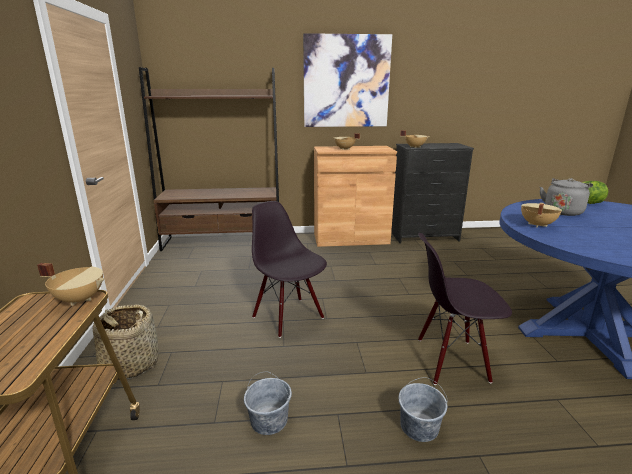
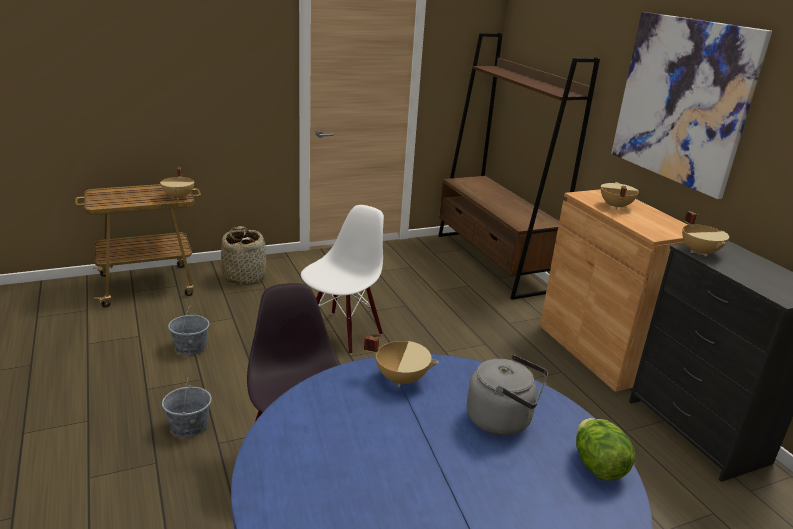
camera: 70 degrees right, 5 degrees up
(289, 317) = (342, 333): black chair -> white chair

